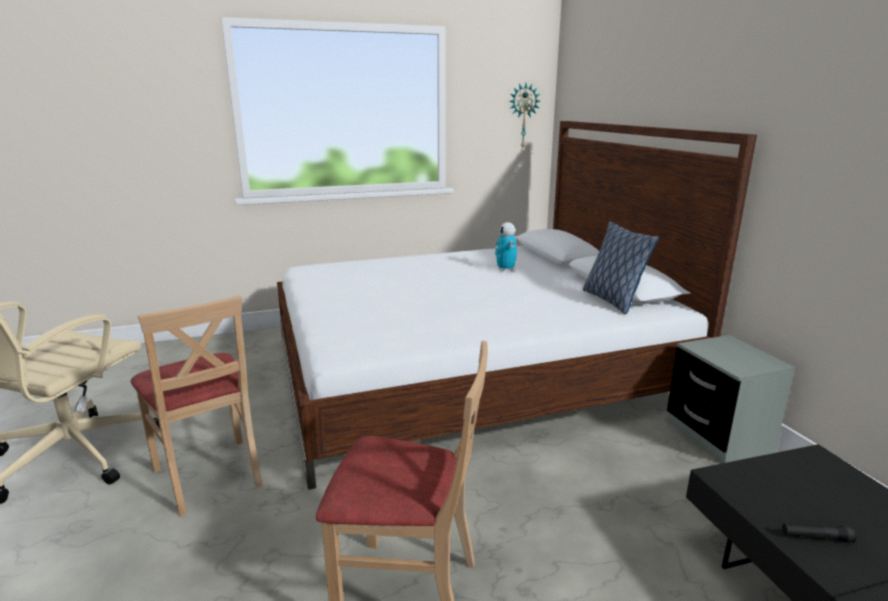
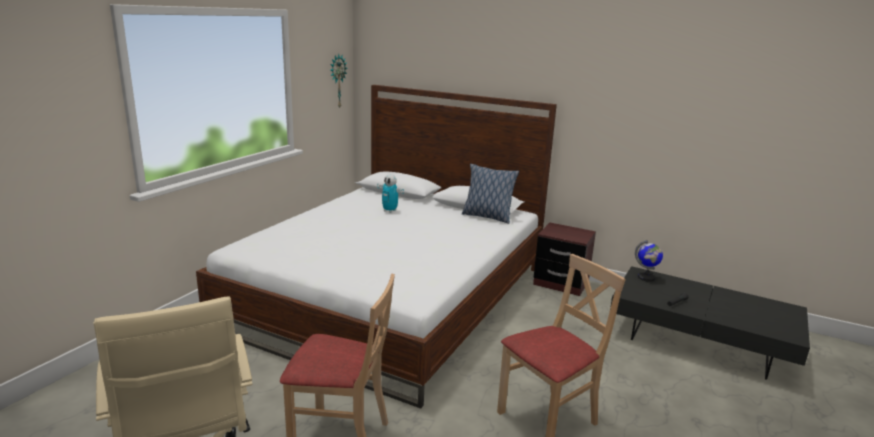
camera: 45 degrees left, 0 degrees up
(718, 436) = (561, 283): grey nightstand -> brown nightstand
(818, 472) = (646, 278): none -> globe

